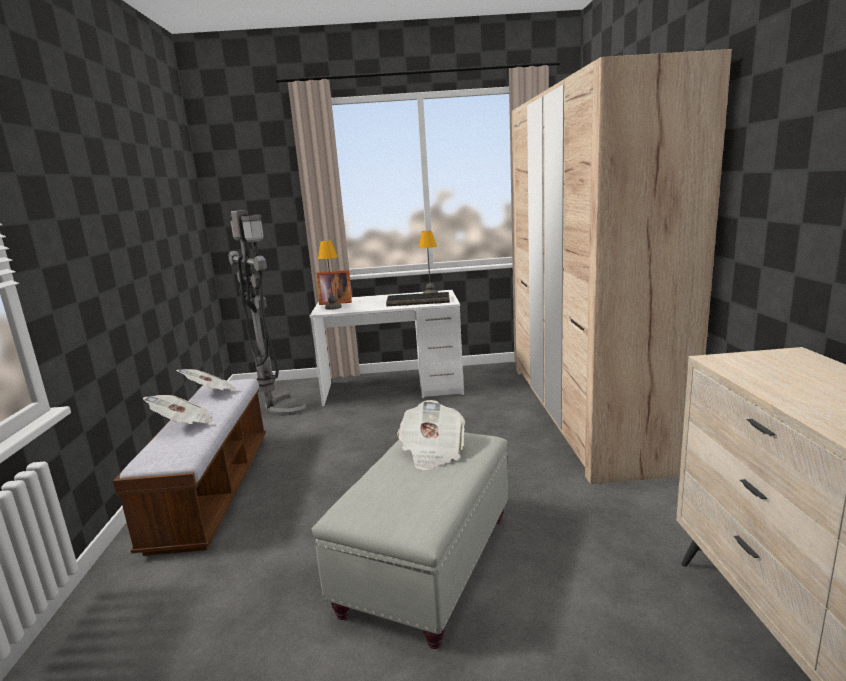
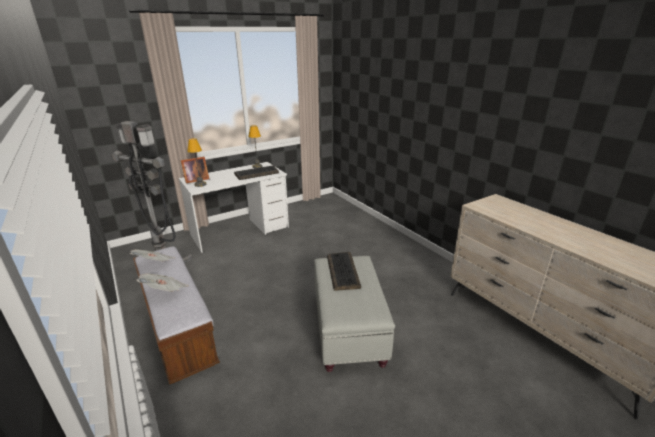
camera: 30 degrees left, 10 degrees up
(432, 452) = (343, 272): newspaper -> keyboard
(585, 411) = (361, 226): beige wardrobe -> none

